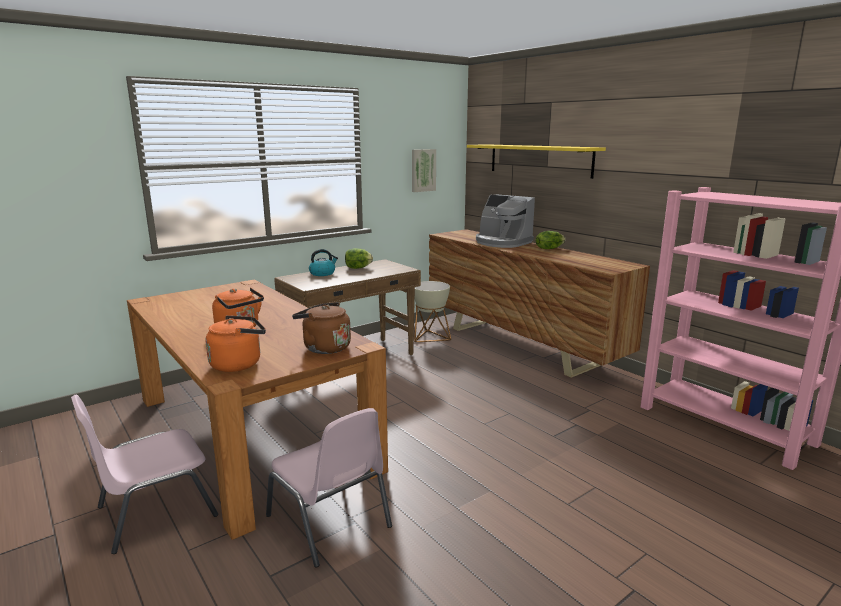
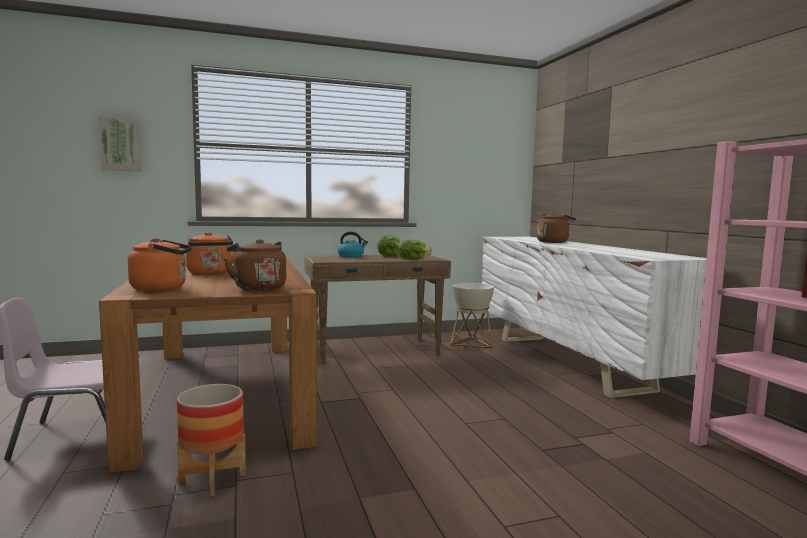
camera: 20 degrees right, 10 degrees down
(330, 522) = (212, 479): pink chair -> planter
(422, 170) = (480, 170): picture -> picture (120, 144)
(502, 242) = (553, 242): coffee machine -> brown kettle
(520, 346) = (568, 362): brown cabinet -> white cabinet
(539, 160) = (599, 151): yellow shelf -> none
(549, 248) = (602, 246): lettuce -> lettuce (413, 259)

